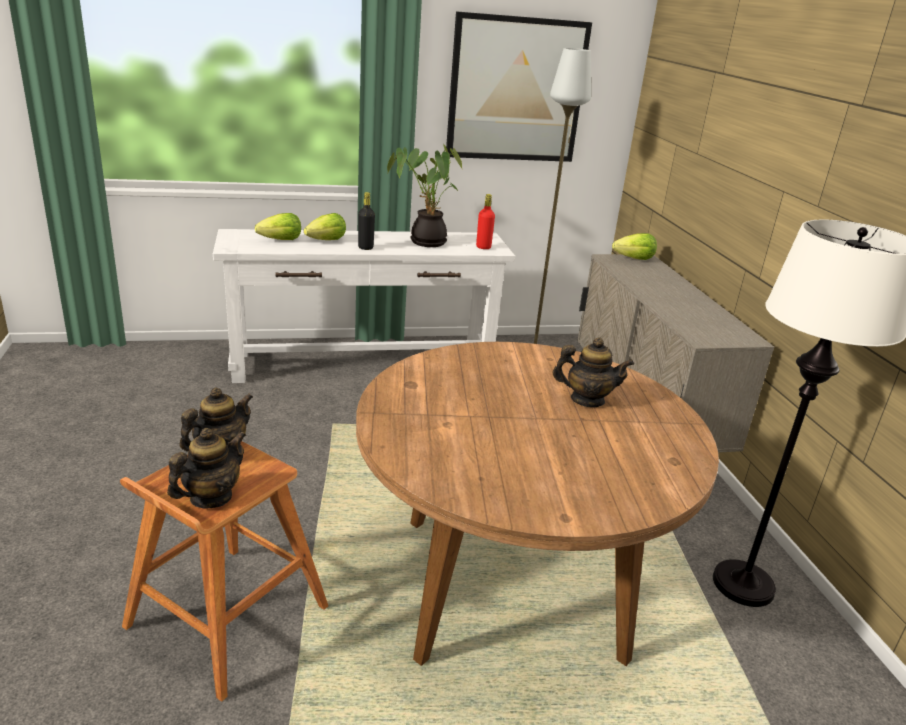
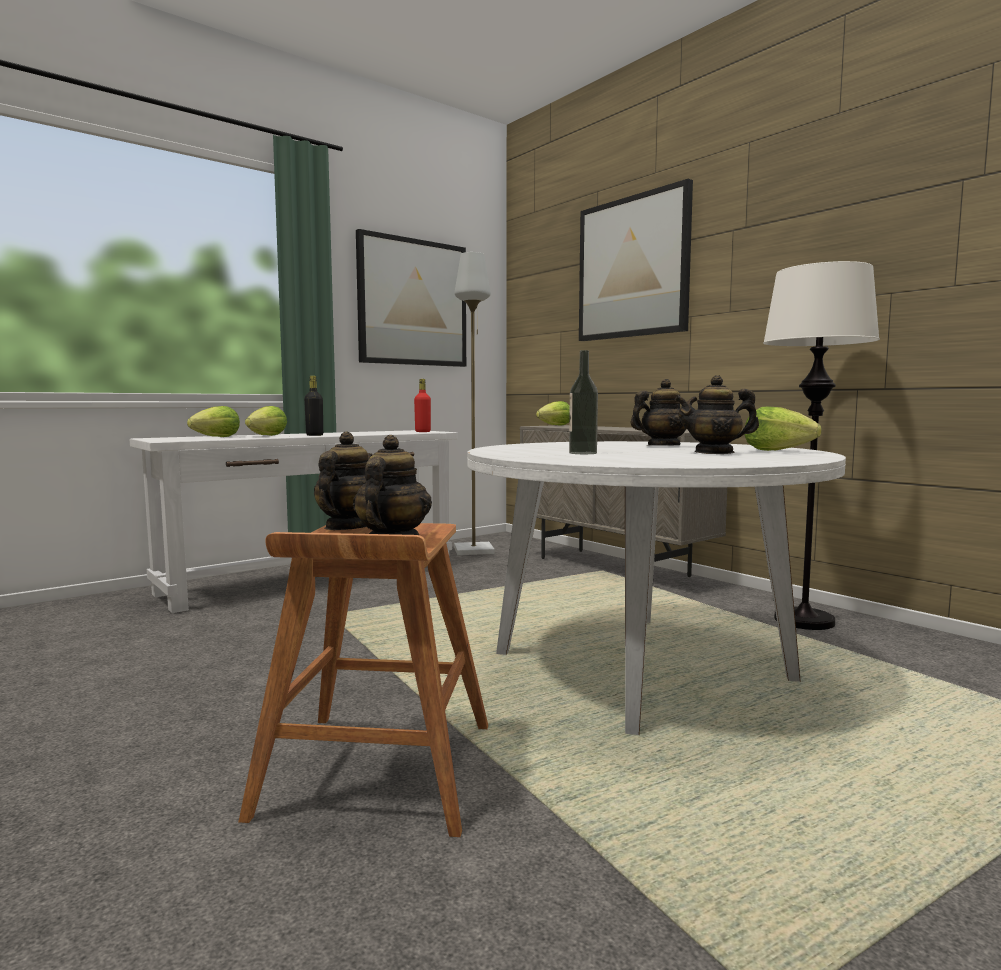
camera: 25 degrees left, 20 degrees down
(425, 242) = (365, 433): potted plant -> none
(458, 414) = (582, 453): none -> bottle
(509, 586) = (640, 667): brown dining table -> white dining table
(581, 450) = (714, 452): none -> teapot
(660, 462) = (777, 451): none -> lettuce
(749, 102) = (633, 267): none -> picture

